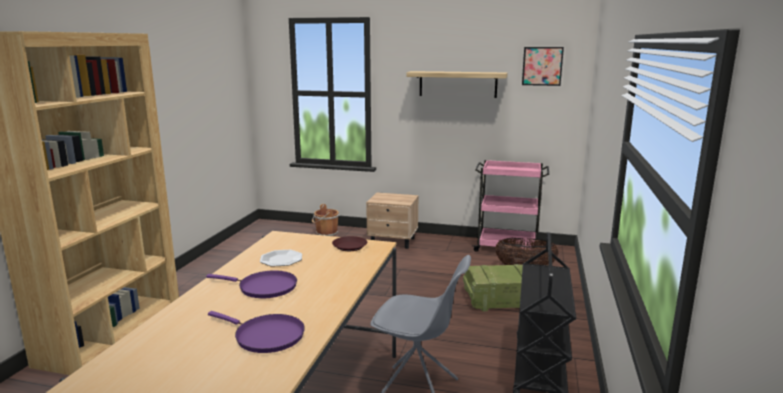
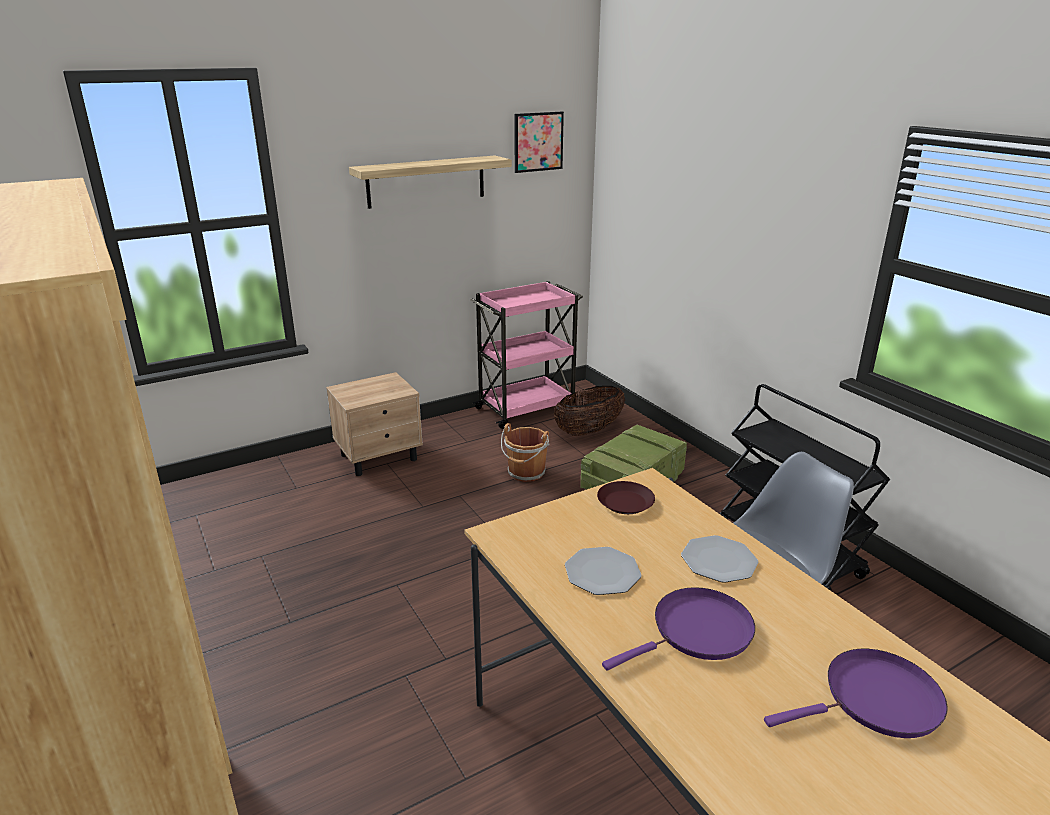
camera: 45 degrees left, 10 degrees up
(326, 234) = (254, 487): brown bucket -> brown bucket (526, 473)
(333, 276) = (718, 561): none -> plate

